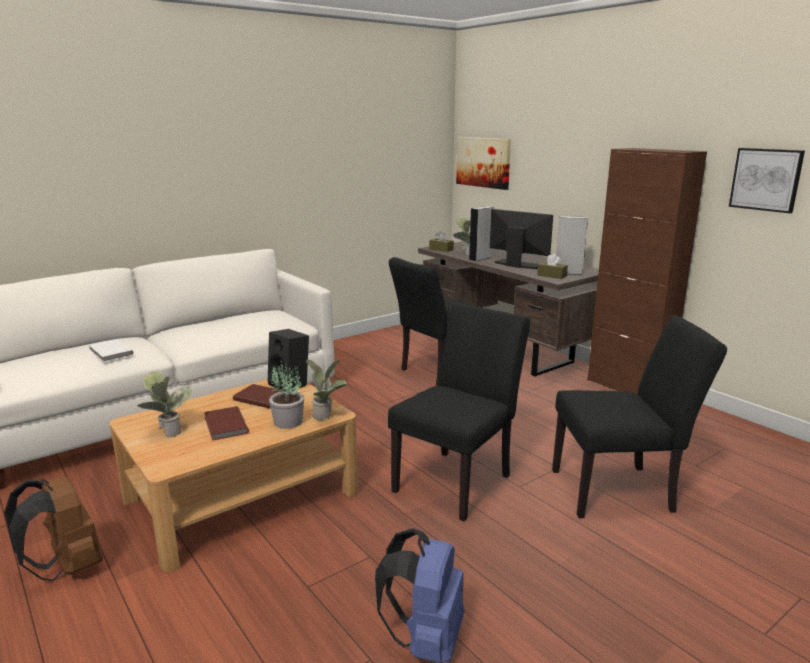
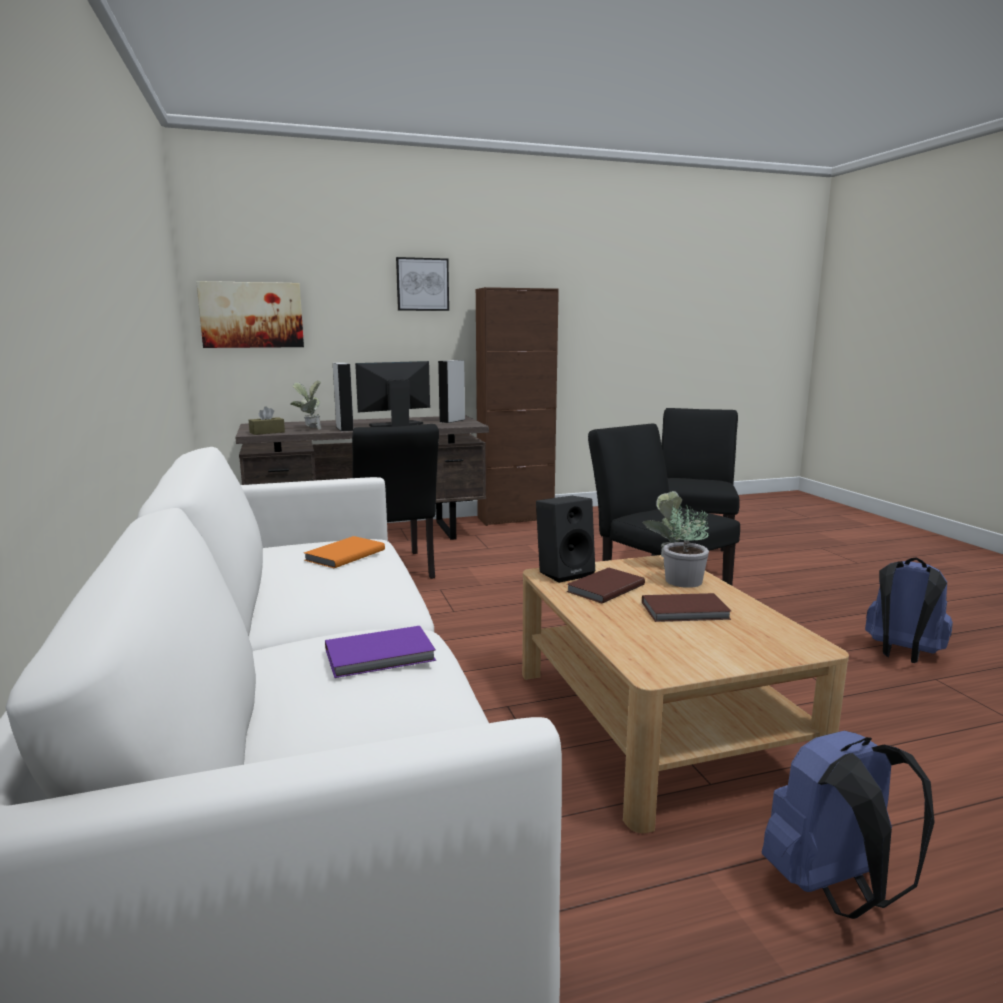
camera: 70 degrees left, 5 degrees down
(67, 567) = (833, 889): brown backpack -> blue backpack
(110, 352) = (381, 655): white book -> purple book
(168, 431) = (698, 644): potted plant -> none
(254, 323) = (343, 555): none -> orange book
(551, 275) = (455, 424): brown tissue box -> none
(766, 179) = (588, 311): picture -> picture (422, 284)

